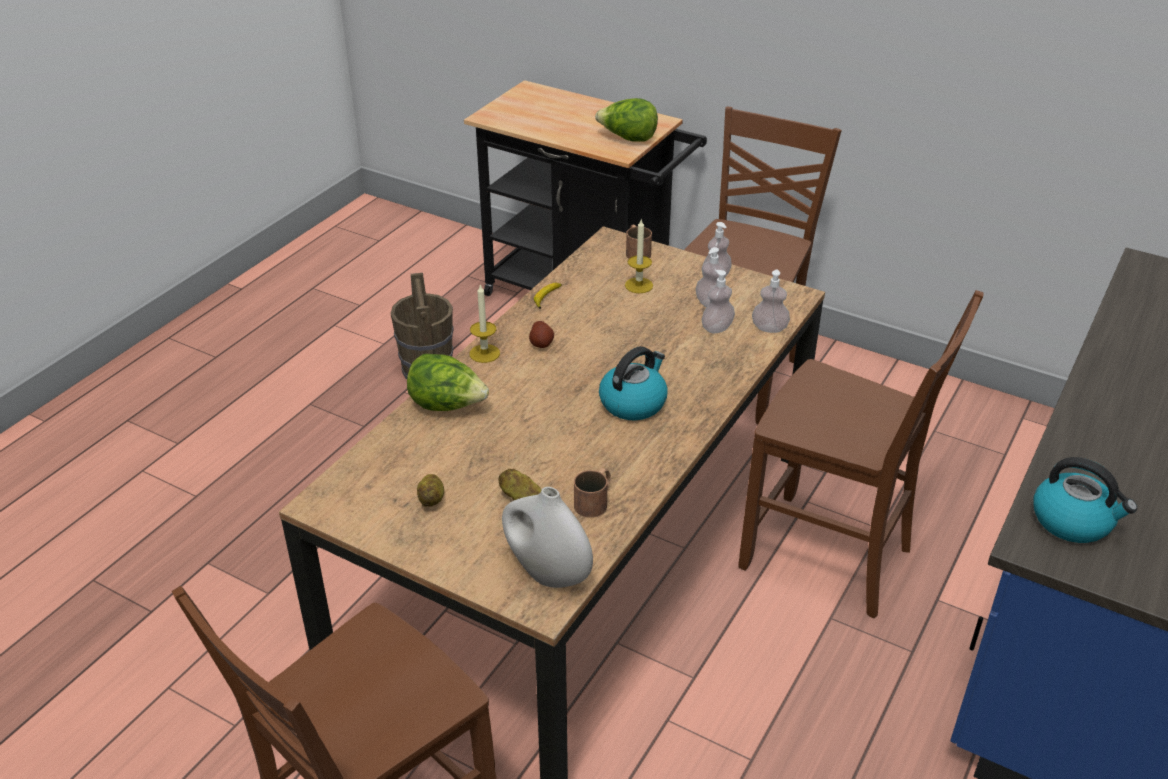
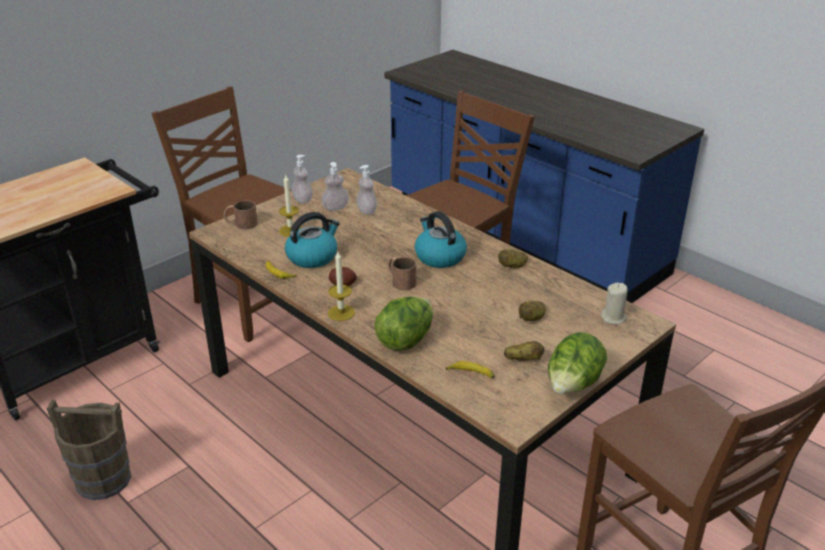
camera: 75 degrees left, 5 degrees down
(396, 461) = (470, 374): none -> banana
(547, 573) = (613, 318): white vase -> beige candle
(595, 501) = (543, 288): brown mug -> brown mug (400, 281)
(628, 139) = (92, 183): lettuce -> lettuce (573, 386)
(638, 467) = (512, 266): none -> potato
(769, 328) = (378, 193): soap dispenser -> none
(1073, 521) = (617, 139): kettle -> kettle (312, 257)

